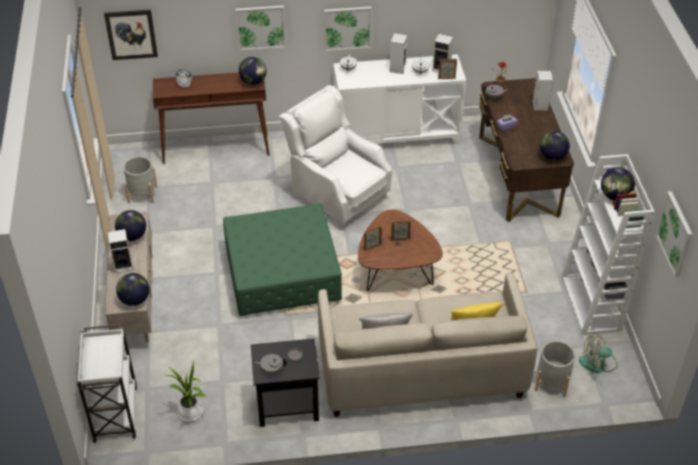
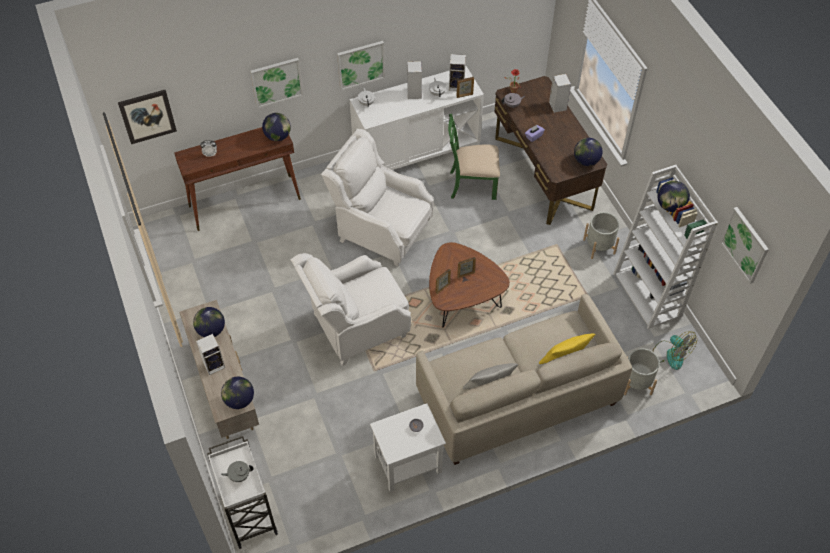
camera: 15 degrees left, 10 degrees up
(142, 194) = (190, 269): grey planter -> grey planter (599, 246)
(191, 414) = (321, 495): potted plant -> none
(271, 369) = (398, 445): grey teapot -> grey teapot (239, 475)
(281, 273) = (356, 327): green ottoman -> white armchair
(286, 405) = (407, 464): black side table -> white side table
(442, 172) = (472, 184): none -> green chair
(598, 363) = (670, 354): fan -> fan turned 105 degrees counterclockwise

